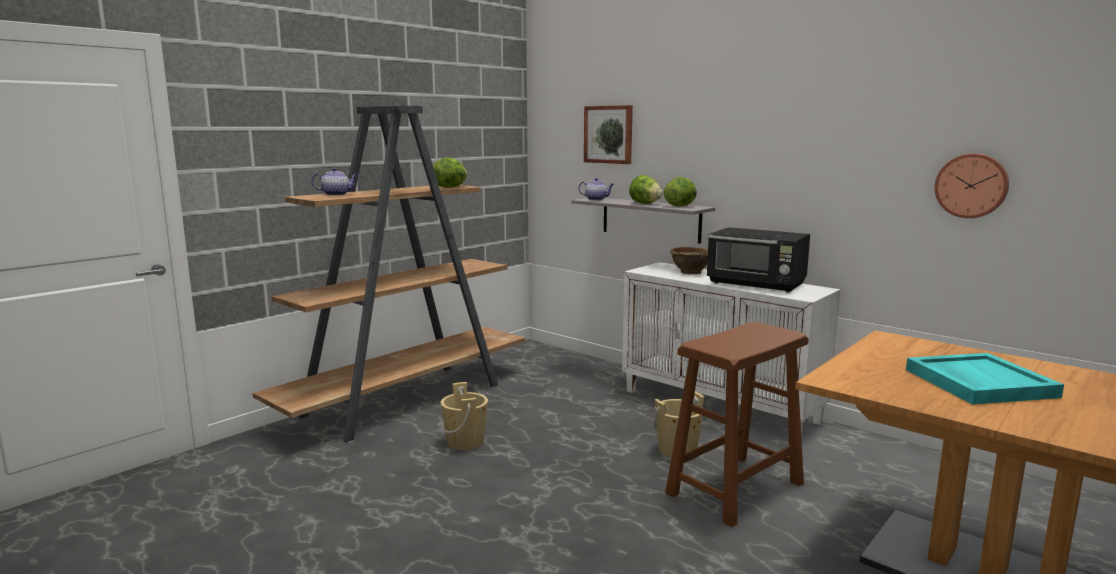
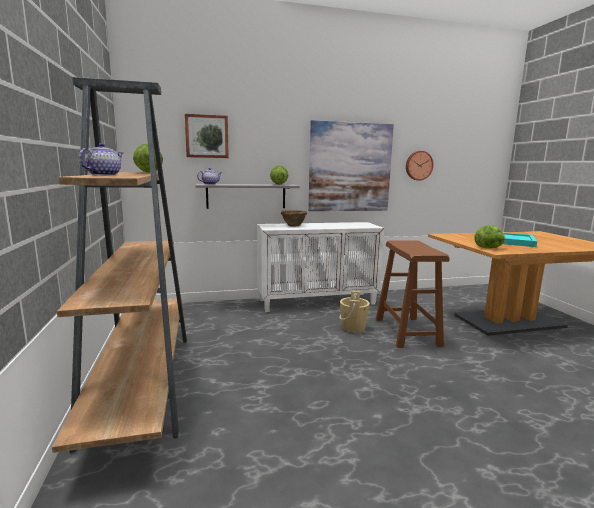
camera: 55 degrees left, 0 degrees up
(465, 441) = (259, 381): beige bucket -> none
(645, 203) = (253, 184): lettuce -> lettuce (489, 248)
(757, 284) = (339, 225): black microwave -> none
(812, 184) = (350, 167): none -> picture

